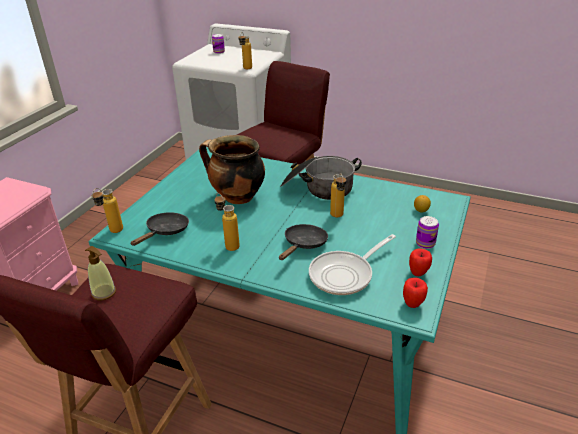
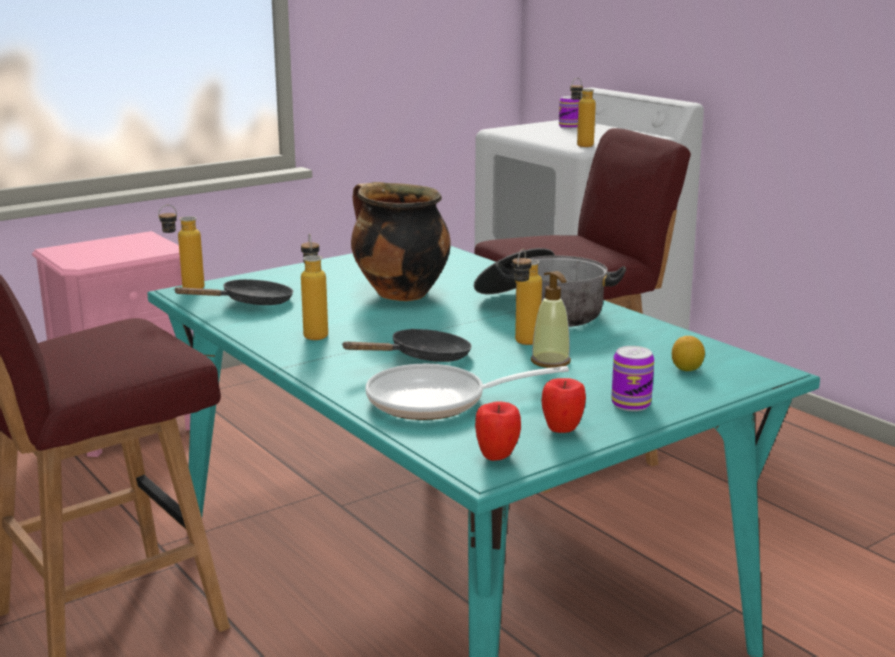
camera: 30 degrees right, 15 degrees down
(104, 292) = (95, 336): soap dispenser -> soap dispenser (550, 361)

